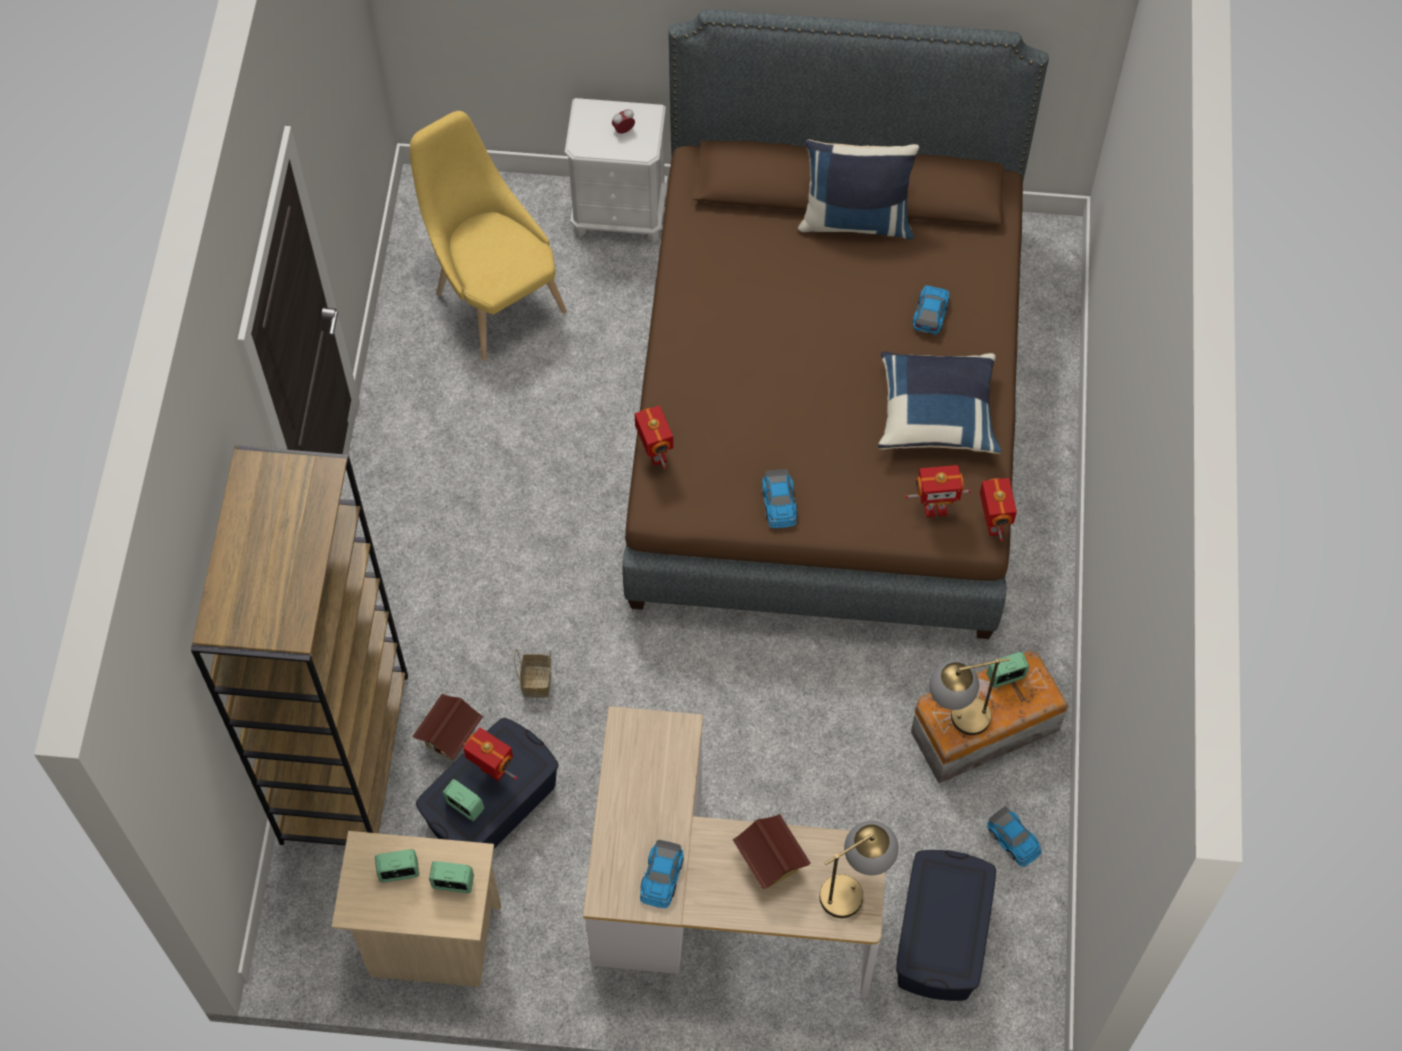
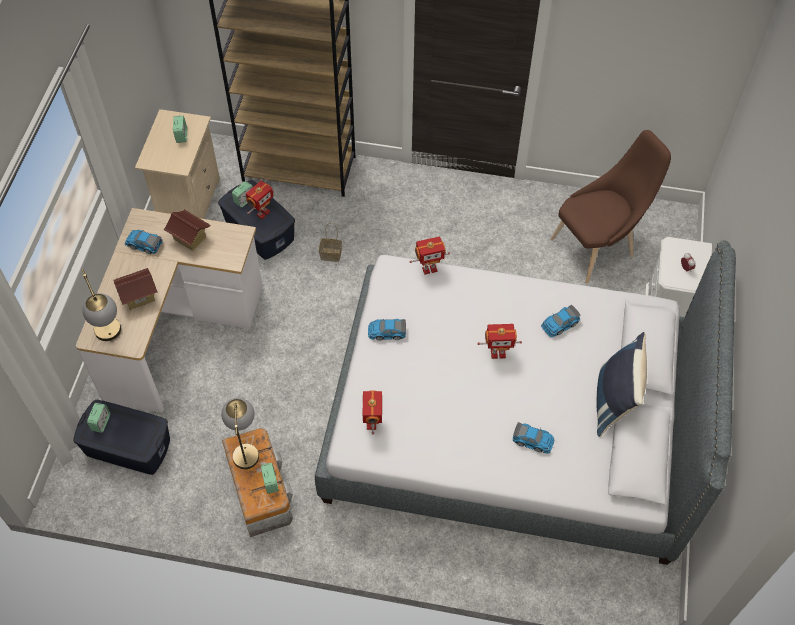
camera: 95 degrees right, 5 degrees down
(450, 737) = (303, 214): toy house -> toy house (189, 238)
(453, 883) = (169, 157): alarm clock -> alarm clock (101, 422)
(494, 297) = (597, 246): yellow chair -> brown chair
(825, 406) = (510, 424): brown bed -> grey bed
(937, 414) = (447, 433): blue pillow -> none
(992, 526) = (355, 457): toy robot -> toy robot (498, 353)
(1013, 840) = (180, 497): toy car -> toy car (559, 324)

